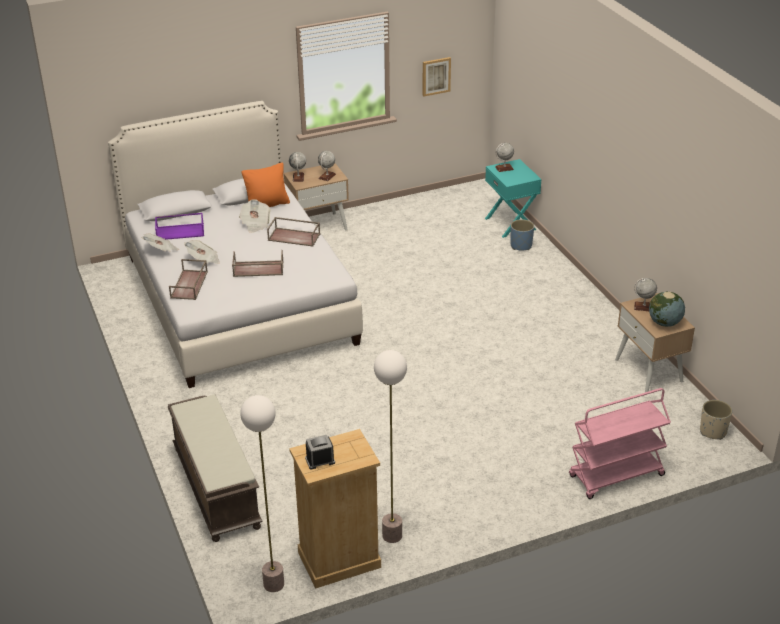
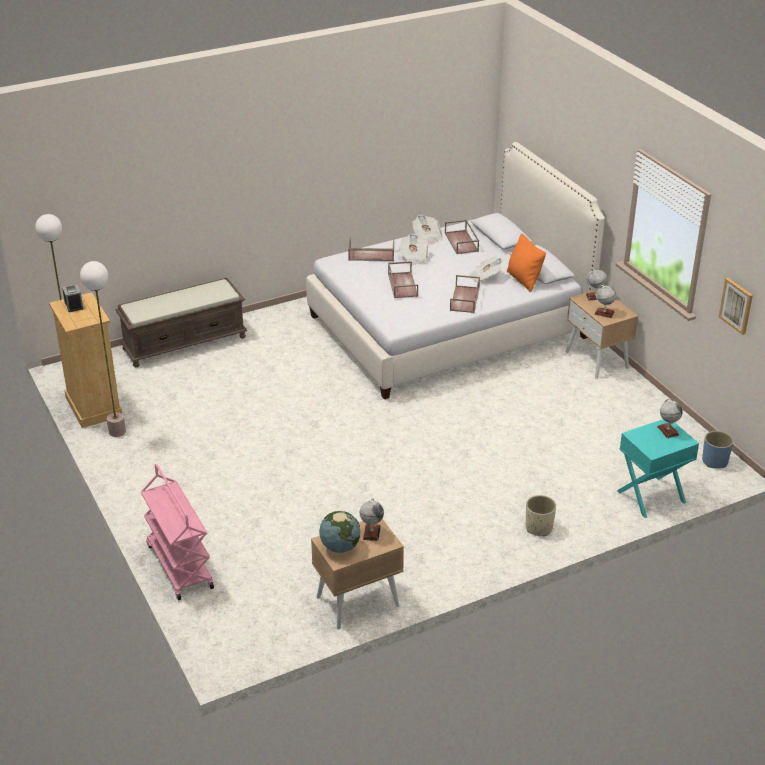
camera: 85 degrees right, 0 degrees up
(180, 231) = (462, 242): purple tray -> brown tray
(521, 245) = (602, 505): blue planter -> blue planter (715, 461)
(712, 431) = (247, 646): beige planter -> beige planter (538, 527)

